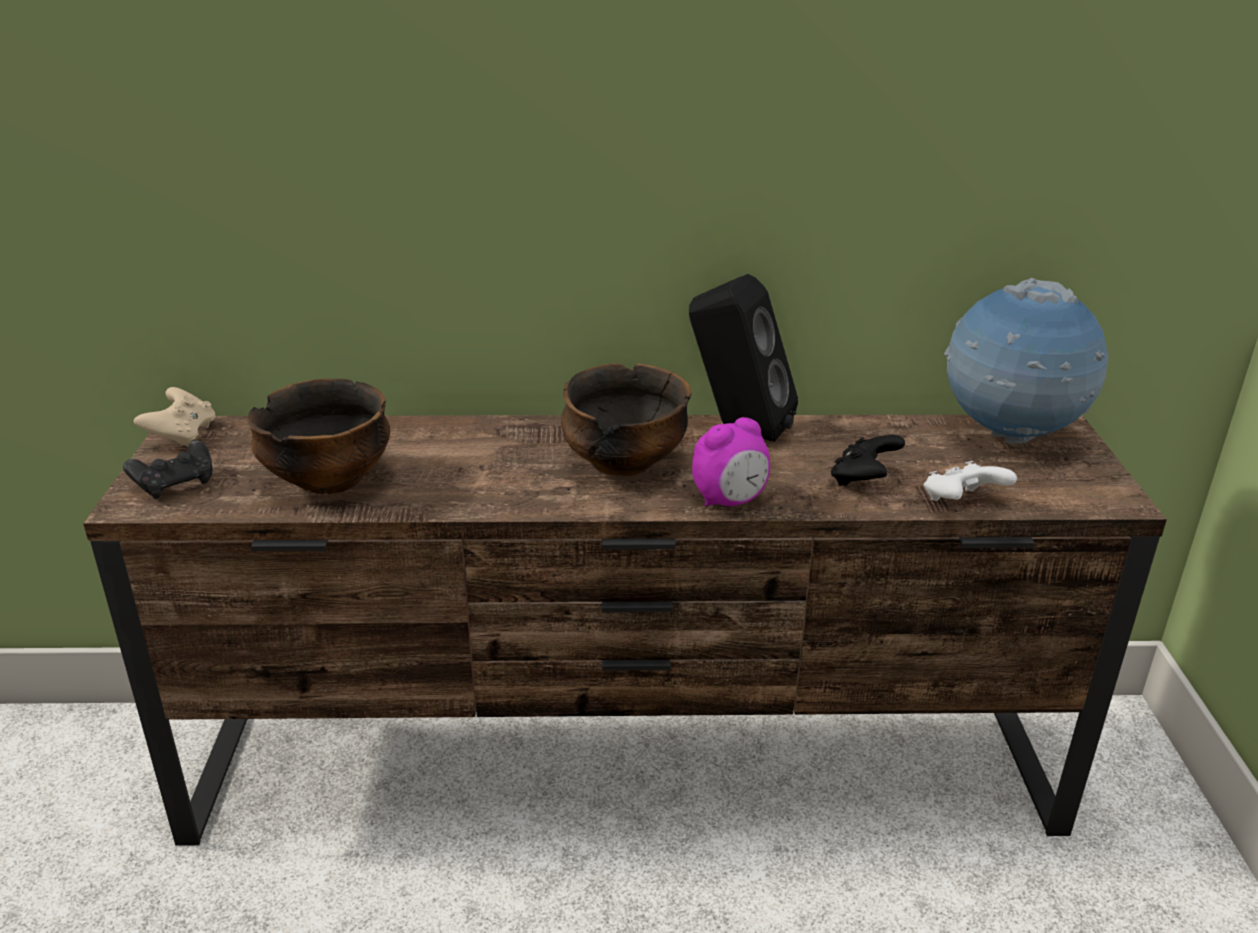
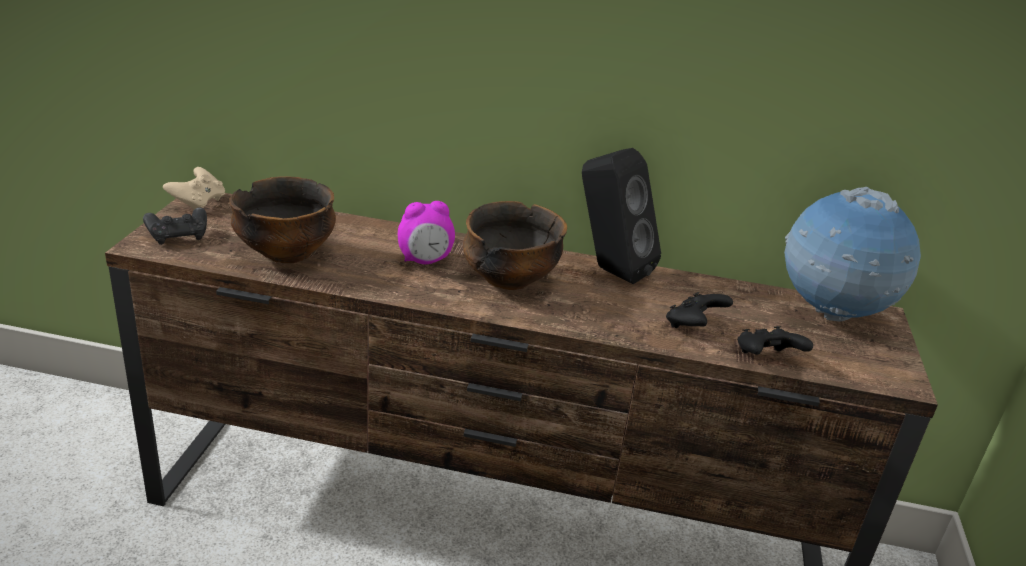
camera: 10 degrees right, 0 degrees up
(729, 501) = (579, 323): alarm clock -> alarm clock (425, 261)
(961, 503) = (766, 359): white game controller -> black game controller

